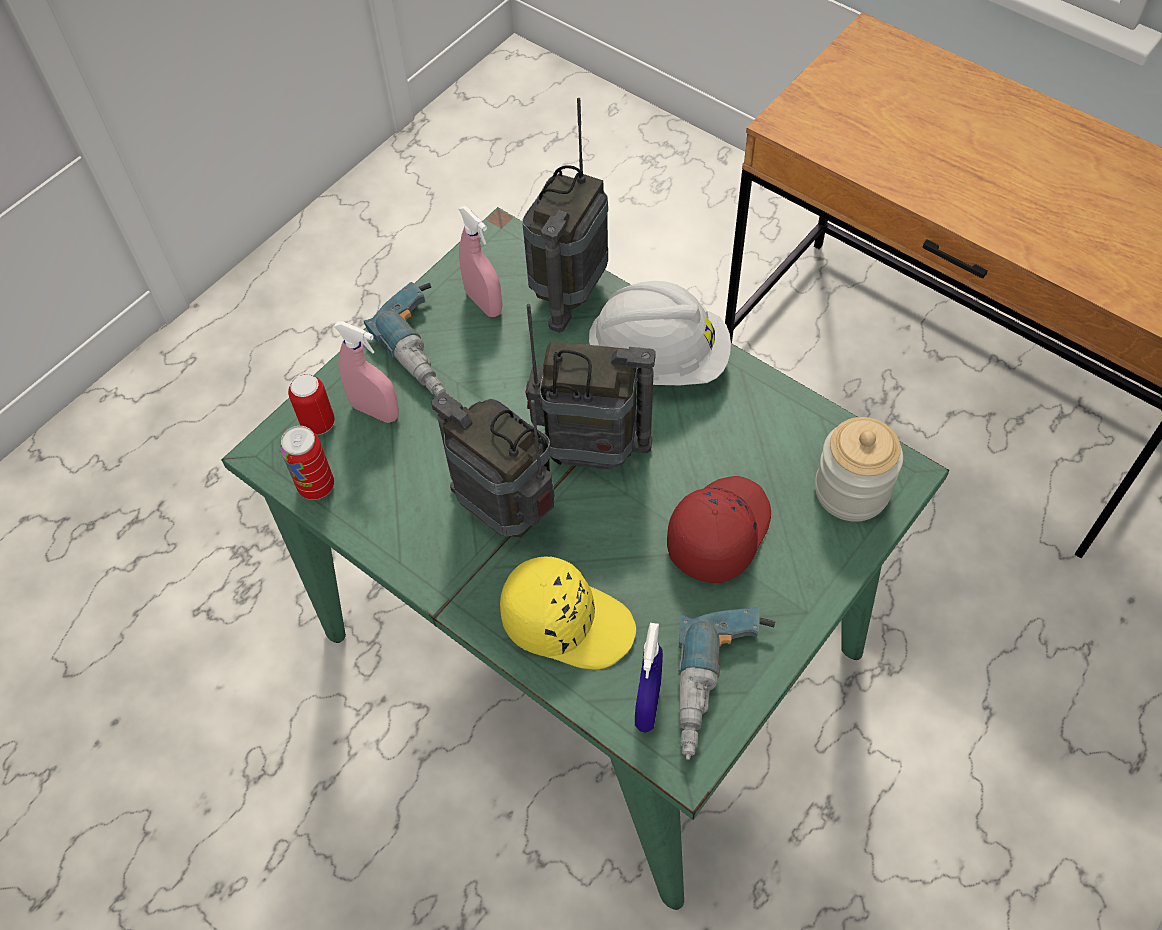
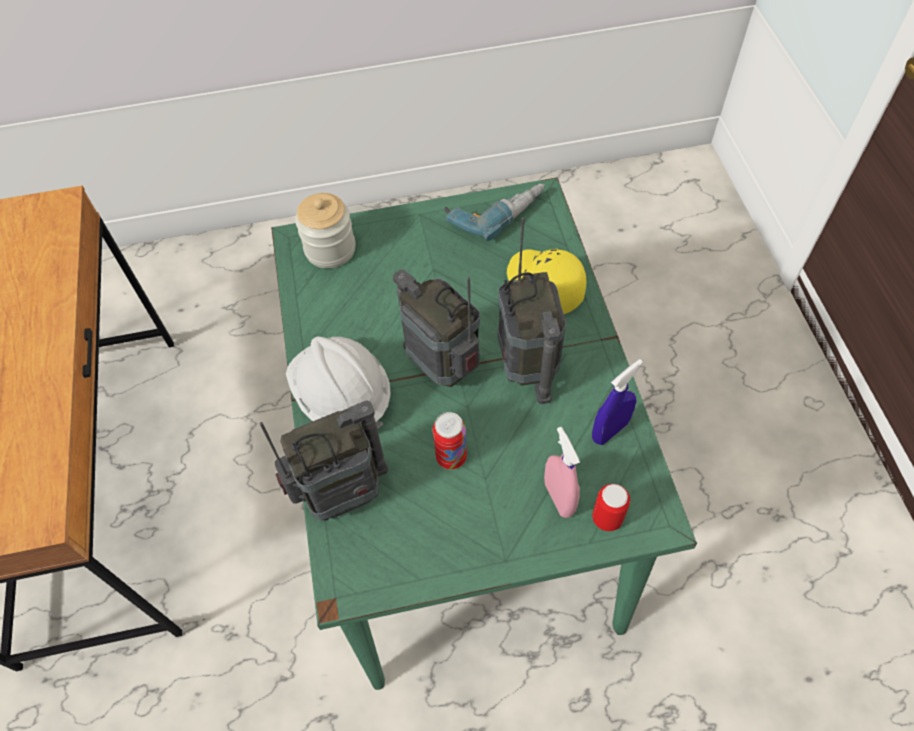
camera: 140 degrees left, 0 degrees up
(316, 486) = (638, 469): can -> can (451, 457)
(429, 348) = (482, 522): power drill -> none
(484, 303) = (411, 532): pink spray bottle -> none
(647, 705) = (538, 225): blue spray bottle -> blue spray bottle (610, 431)
(717, 532) = (421, 276): red cap -> none

